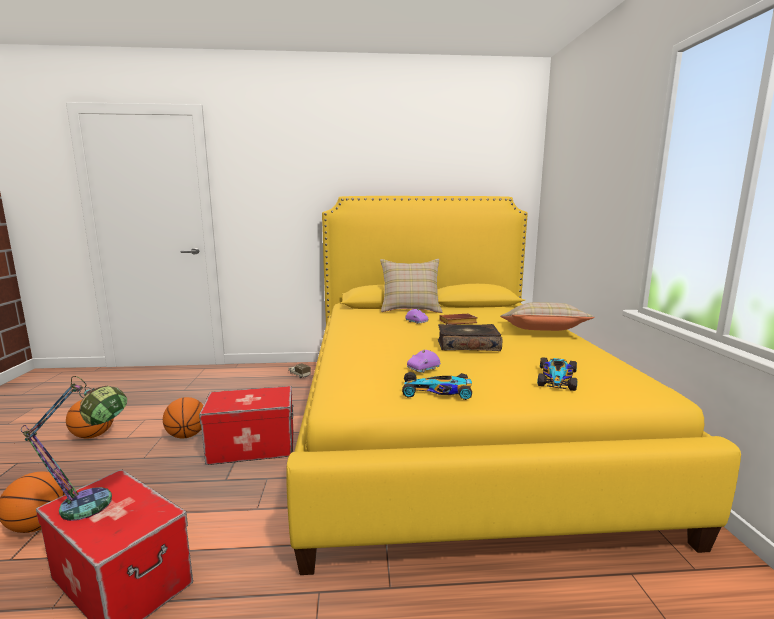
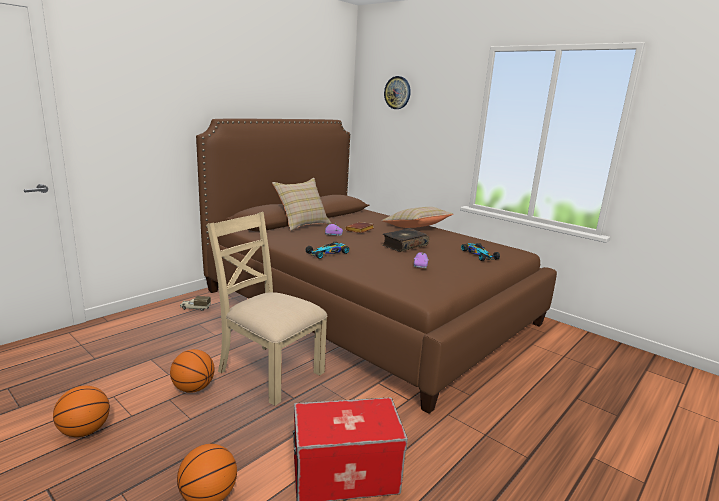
camera: 45 degrees left, 5 degrees up
(95, 509) = (339, 425): table lamp -> none
(252, 447) = (269, 371): storage box -> beige chair
(438, 391) = (453, 276): toy car -> toy car (328, 253)
(448, 422) = (368, 307): yellow bed -> brown bed
(575, 153) = (397, 92): none -> wall clock

